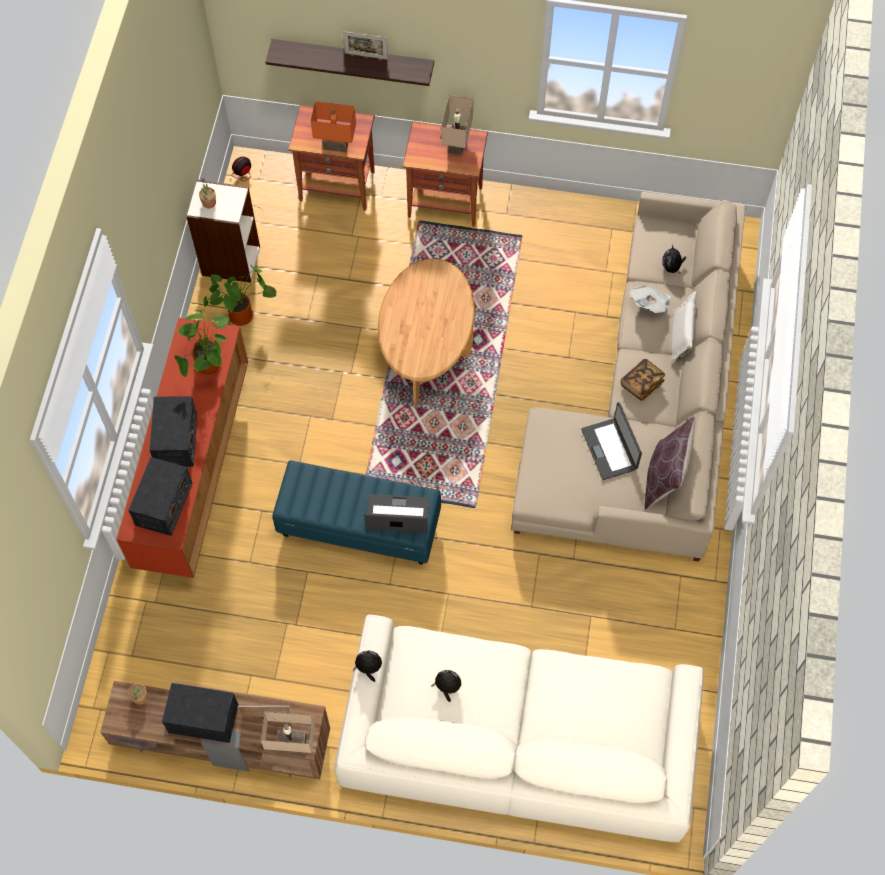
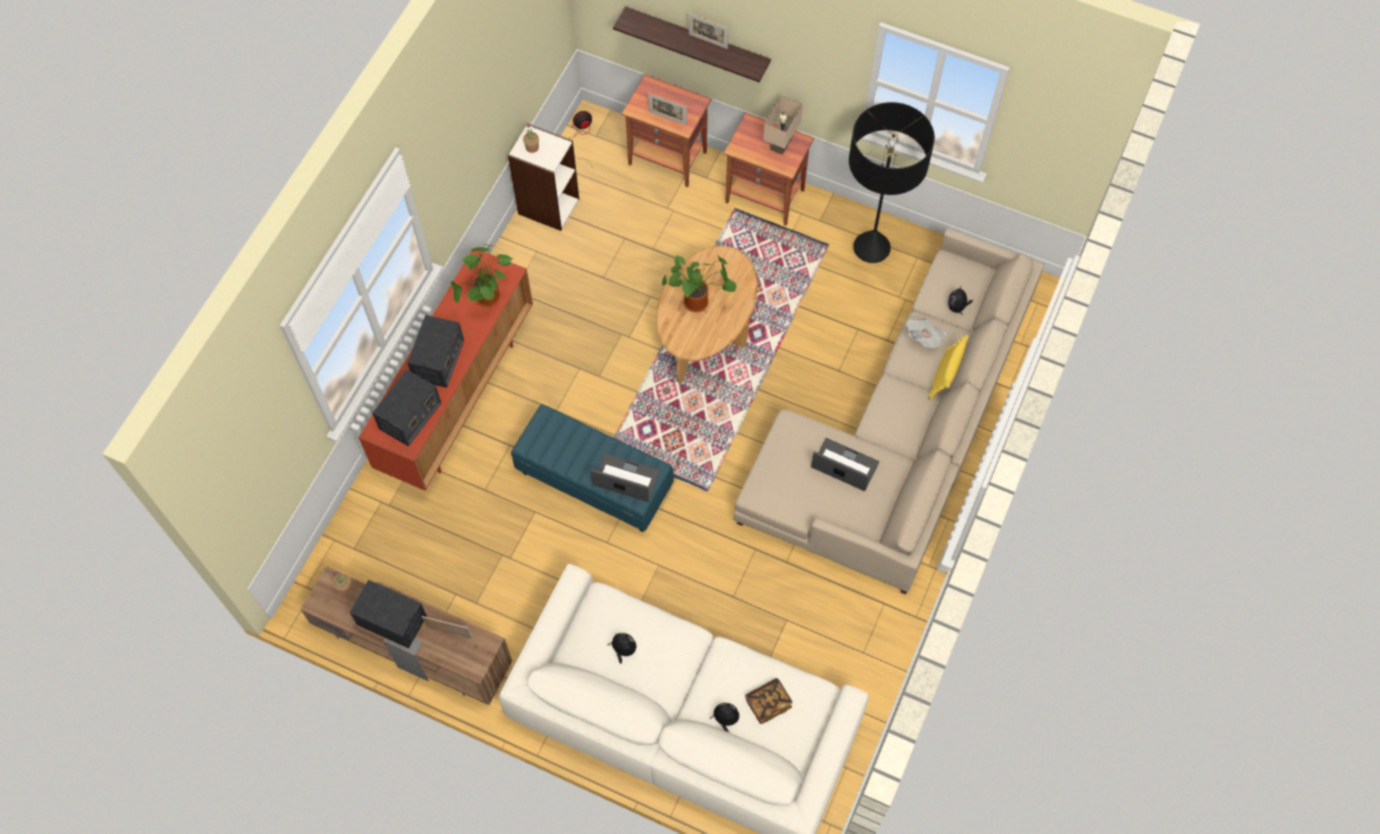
camera: 15 degrees right, 0 degrees up
(243, 314) = (545, 259): potted plant -> potted plant (698, 301)
(292, 742) = (465, 663): beige table lamp -> none
(336, 144) = (667, 118): orange table lamp -> picture frame
(368, 668) = (554, 613): plush toy -> plush toy (725, 719)
(565, 231) = (871, 249): none -> black floor lamp
(610, 449) = (844, 466): laptop -> laptop turned 120 degrees clockwise
(641, 383) = (894, 411): book -> book (768, 703)
(664, 477) = (889, 506): brown pillow -> none
(680, 337) = (945, 376): white pillow -> yellow pillow

